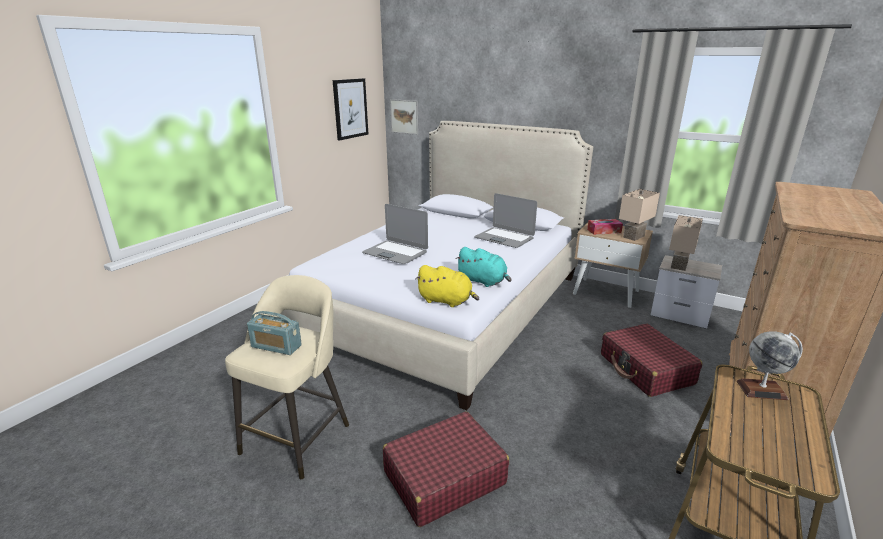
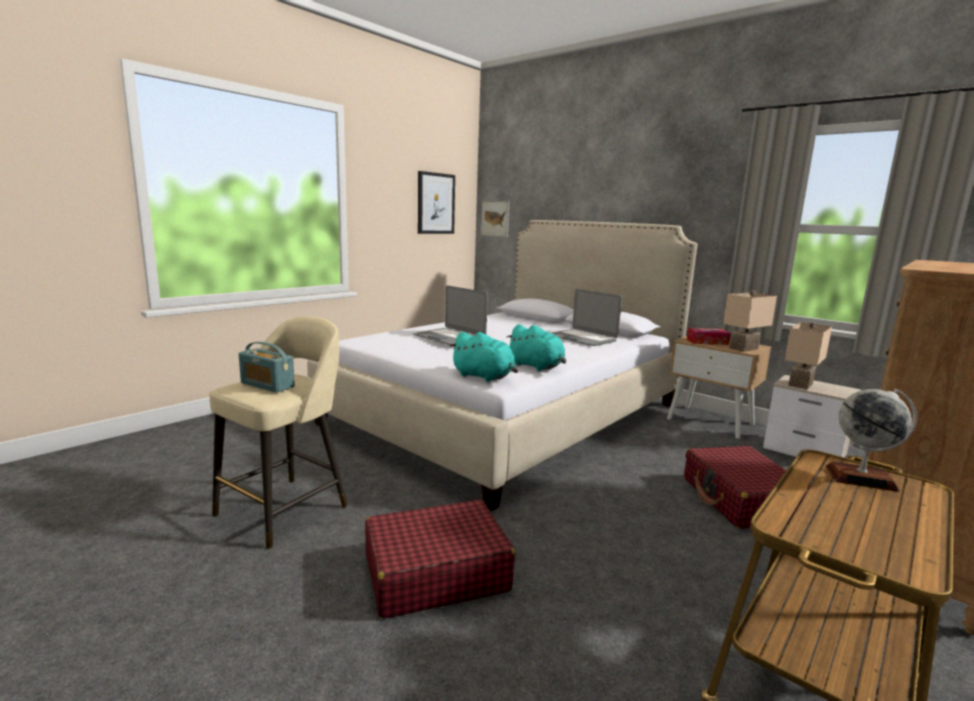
camera: 10 degrees right, 10 degrees down
(447, 301) = (484, 377): yellow plush toy -> turquoise plush toy

